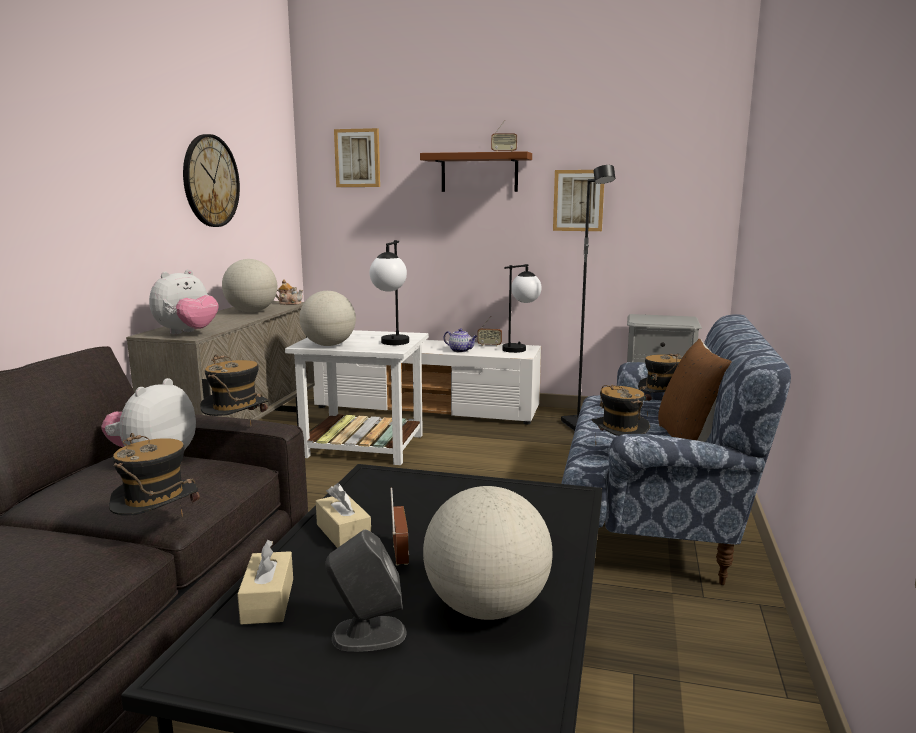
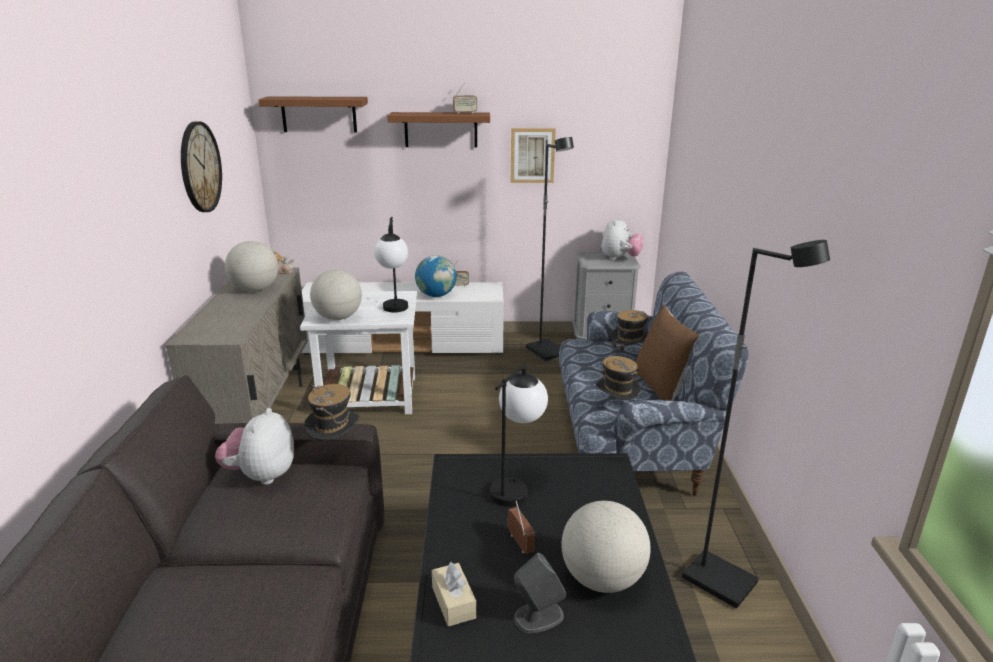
camera: 15 degrees left, 10 degrees up
(159, 535) = (325, 555): hat -> none
(187, 333) = (222, 333): plush toy -> plush toy (620, 259)
(343, 533) = (467, 529): beige tissue box -> none
(358, 158) = (319, 114): picture -> brown shelf
(461, 350) = (436, 295): teapot -> globe
(520, 348) = (486, 287): table lamp -> table lamp (516, 486)
(727, 690) = (720, 581): none -> black floor lamp

